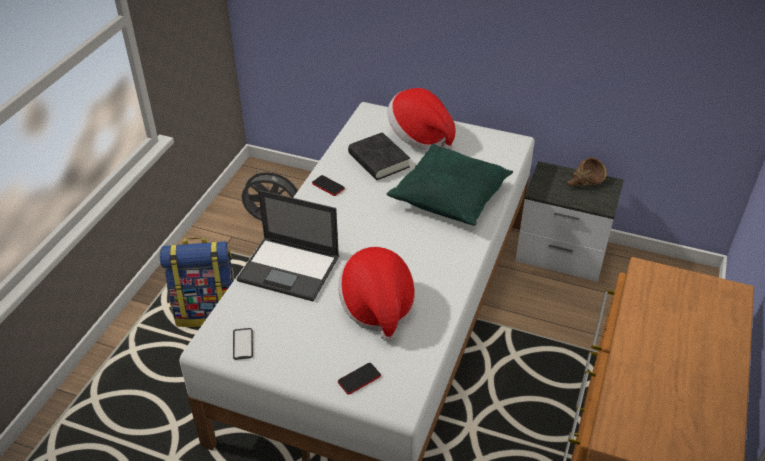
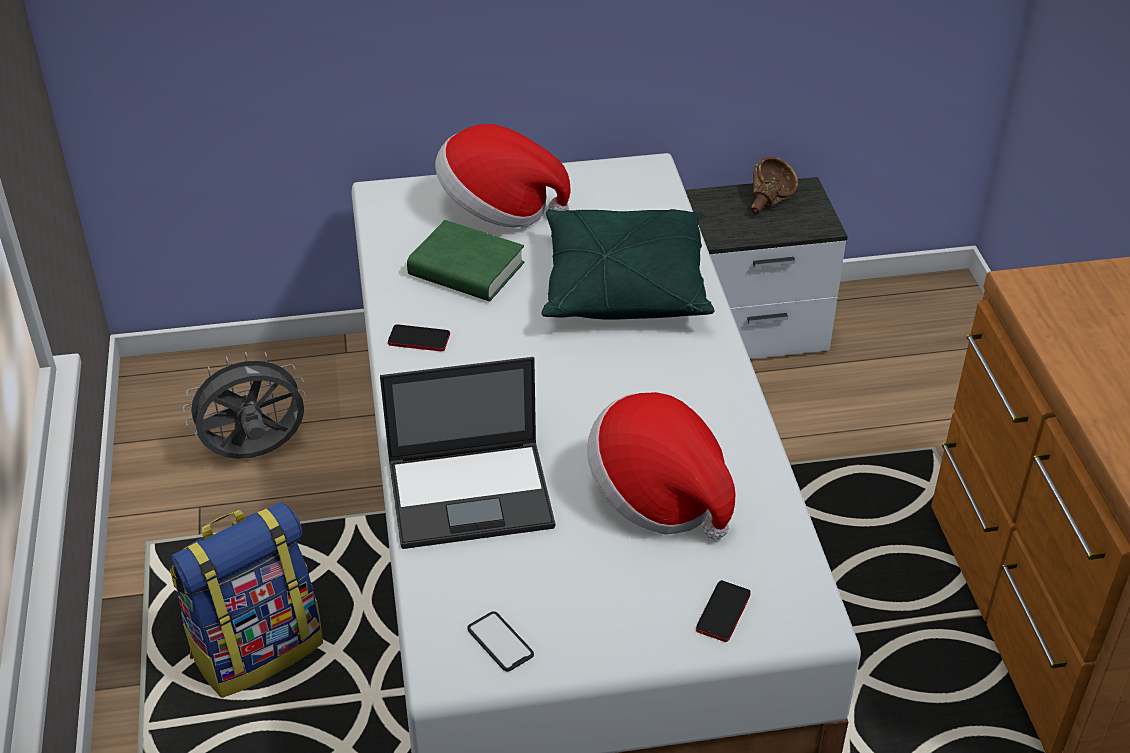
camera: 30 degrees left, 0 degrees up
(378, 161) = (466, 269): black book -> green book

